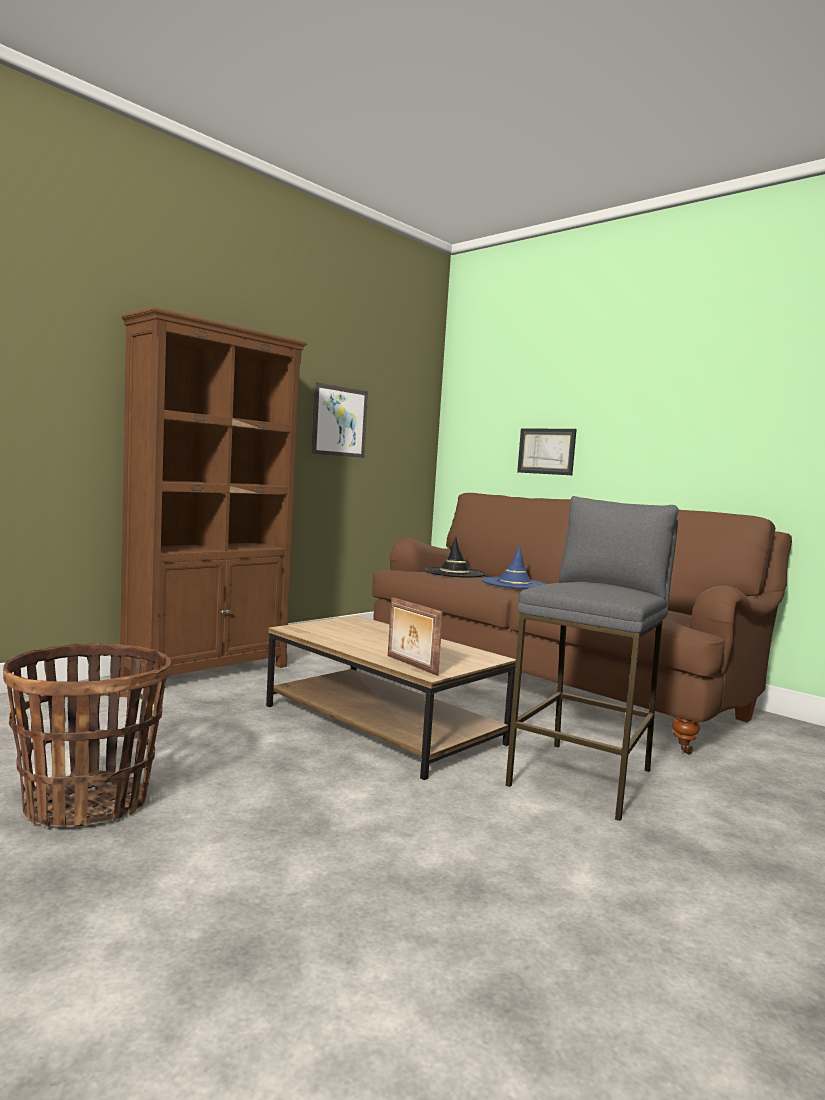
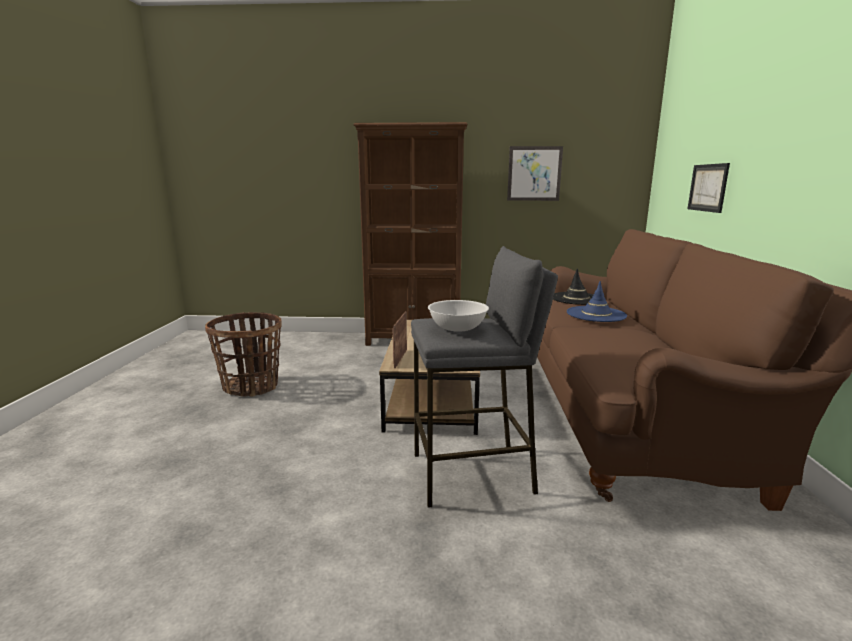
camera: 50 degrees right, 10 degrees up
(602, 589) = (457, 328): none -> white bowl

